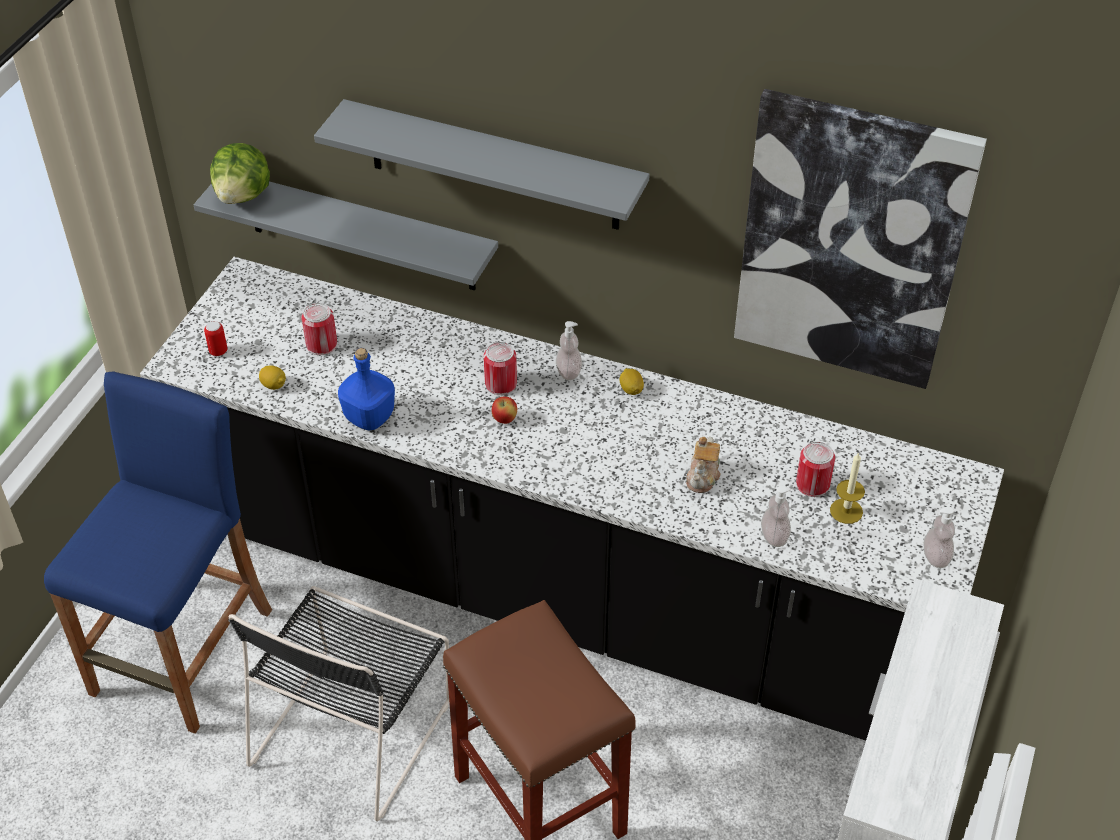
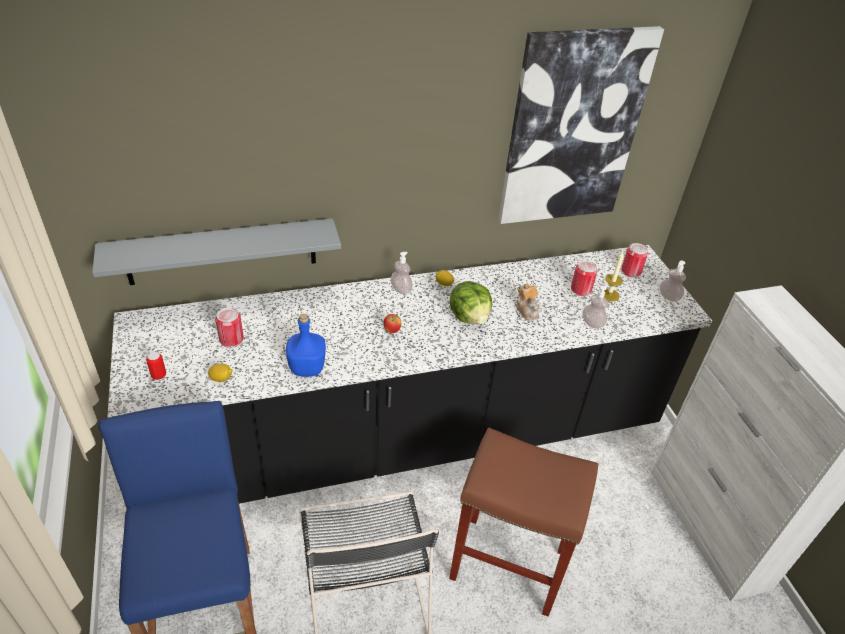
camera: 40 degrees left, 5 degrees down
(243, 196) = (128, 253): lettuce -> lettuce (470, 317)
(493, 166) = (329, 159): grey shelf -> none
(501, 384) = (369, 312): can -> can (631, 271)

